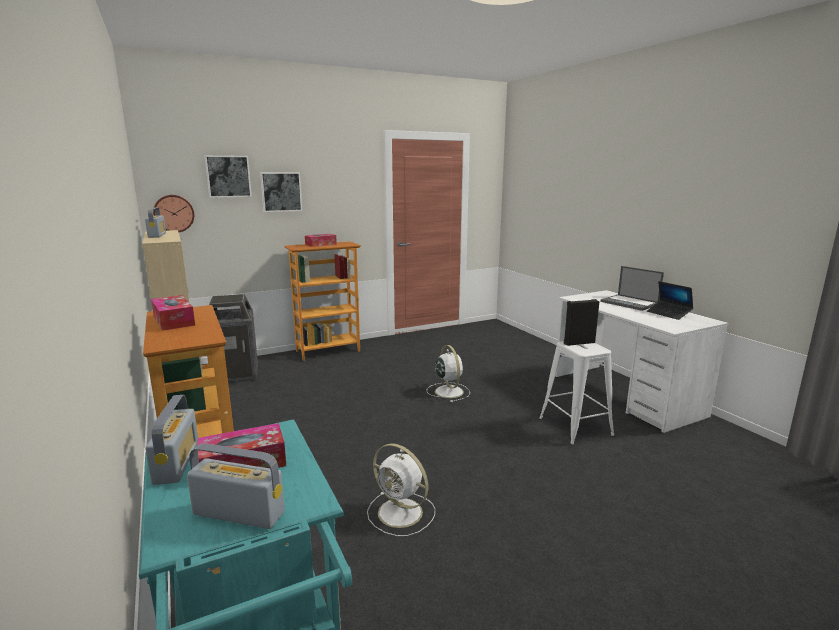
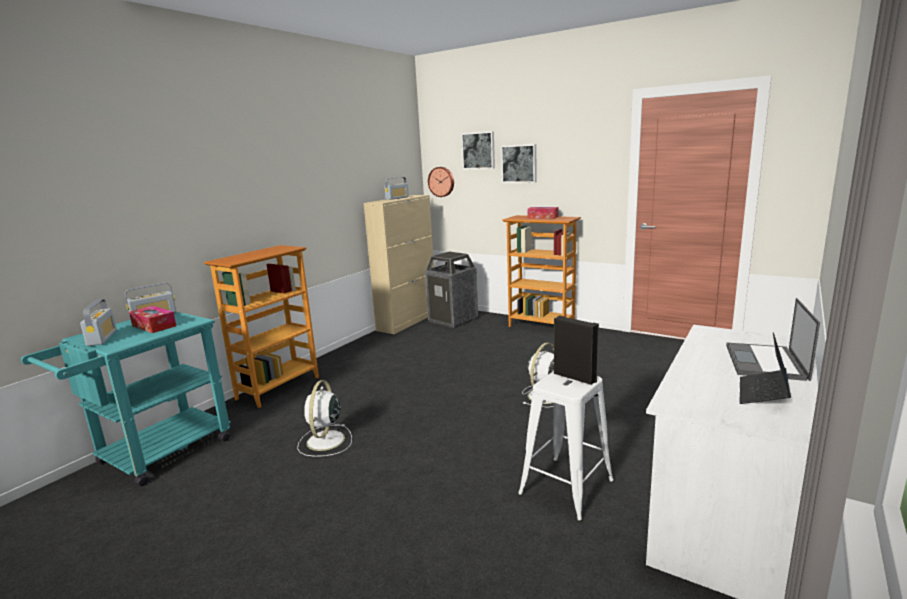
camera: 60 degrees right, 0 degrees up
(173, 321) = (264, 251): tissue box -> none

